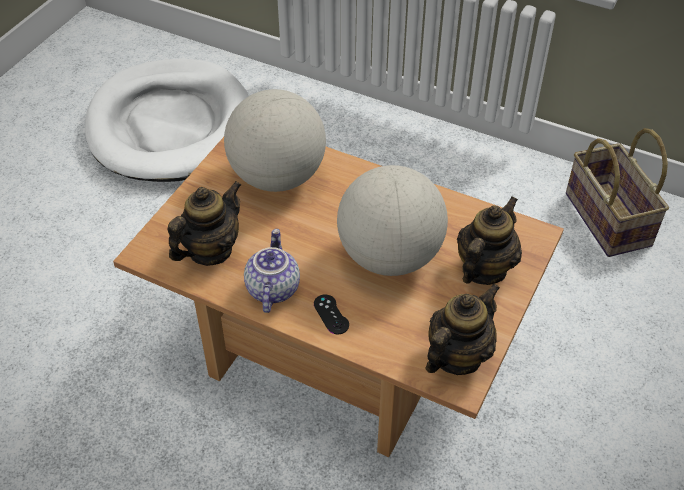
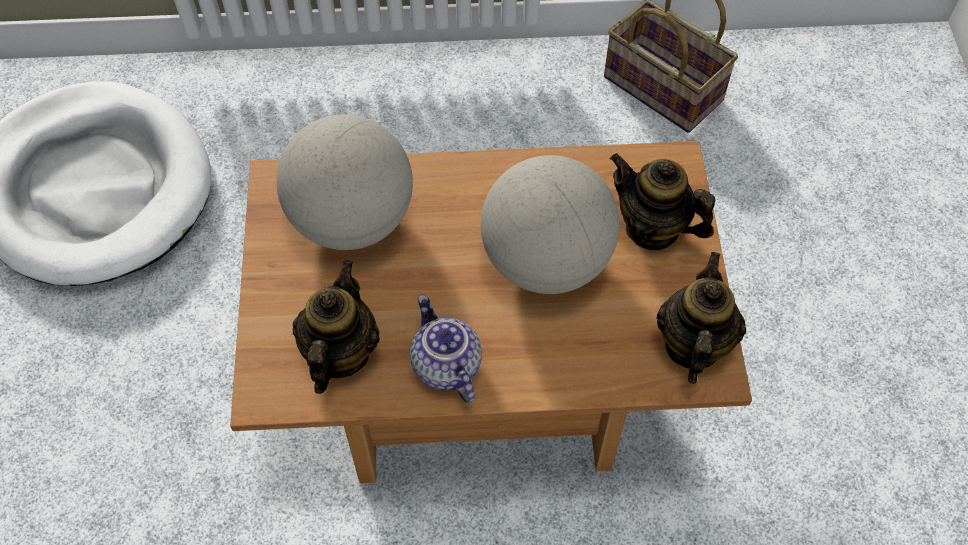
camera: 30 degrees left, 10 degrees up
(331, 314) = (531, 364): black game controller -> none
(484, 269) = (652, 228): teapot -> teapot turned 60 degrees counterclockwise

